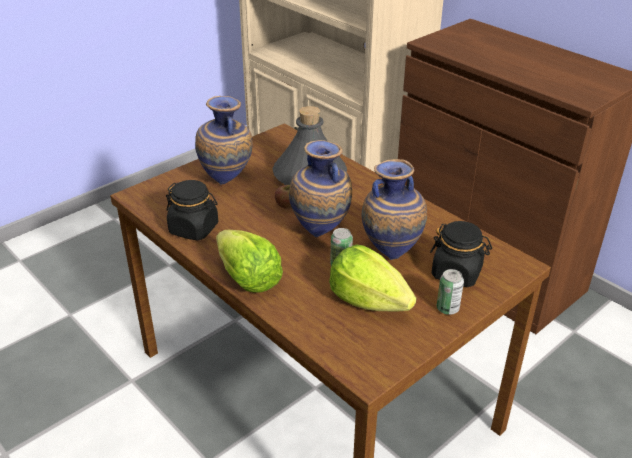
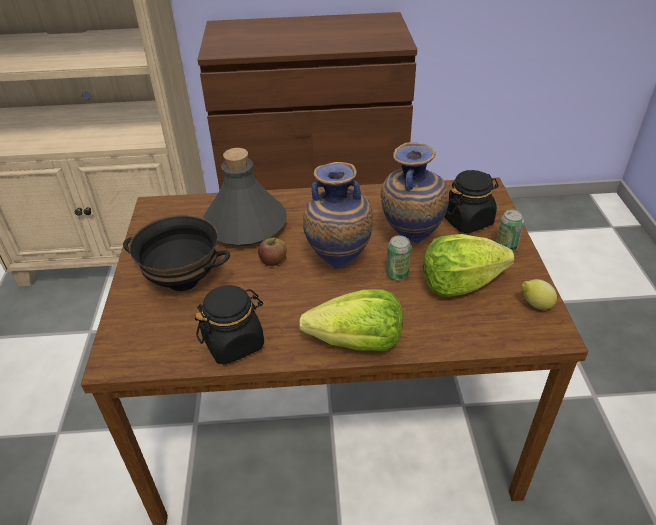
camera: 50 degrees left, 5 degrees up
(227, 182) = (184, 280): vase -> black bowl
(390, 352) = (535, 305): none -> lemon

